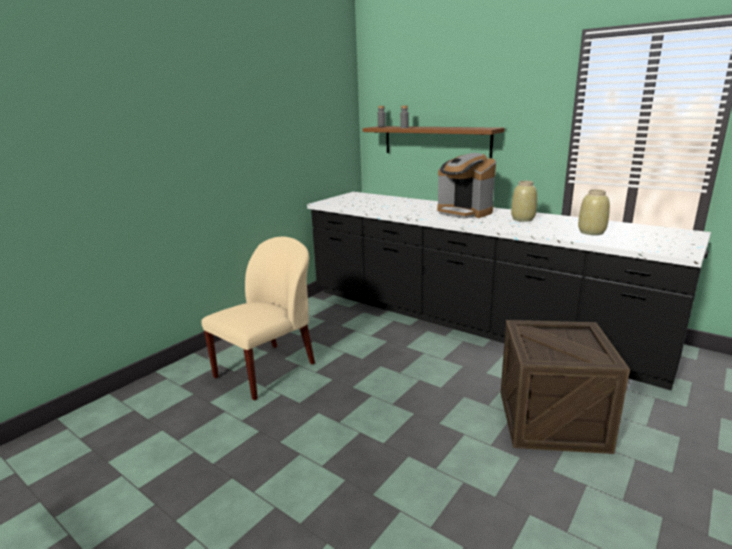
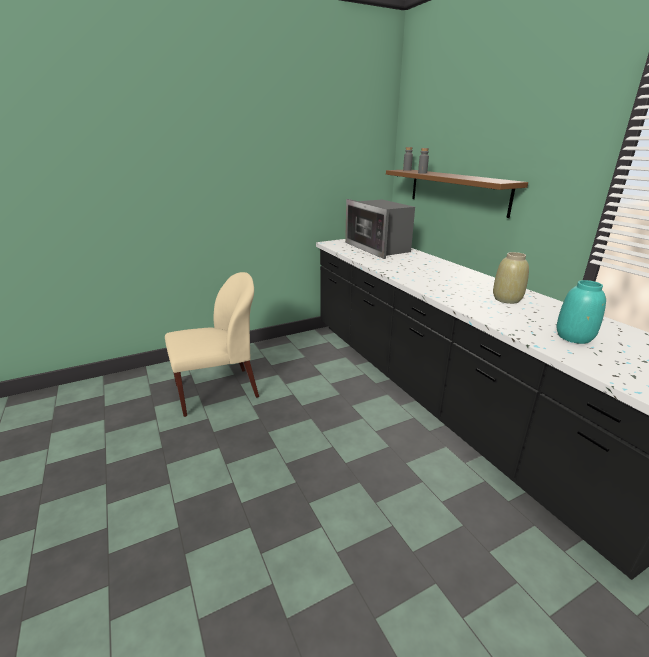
camera: 25 degrees right, 5 degrees up
(373, 200) = (378, 248): none -> microwave
(464, 212) = (450, 277): coffee machine -> none
(551, 420) = (430, 552): crate -> none
(591, 232) = (573, 337): beige vase -> turquoise vase

